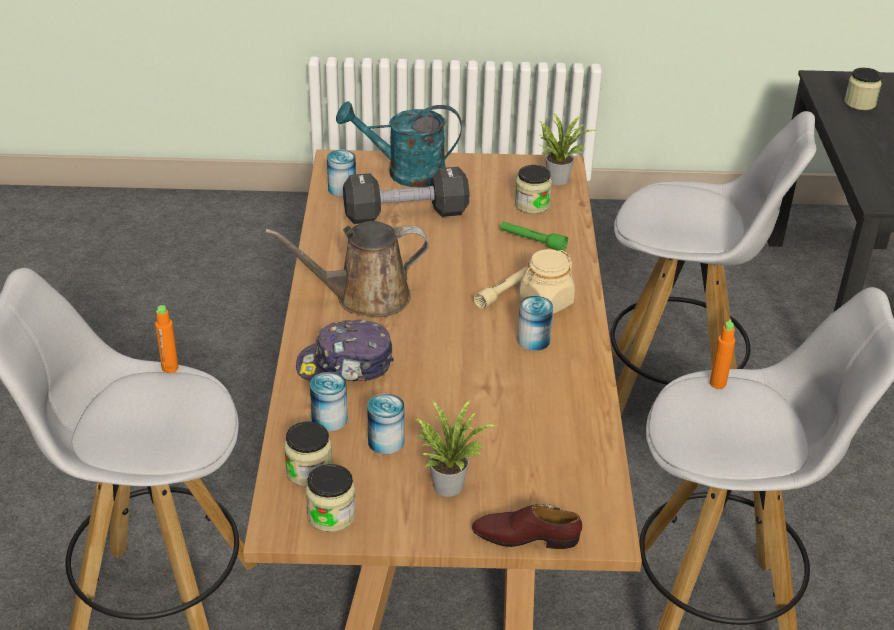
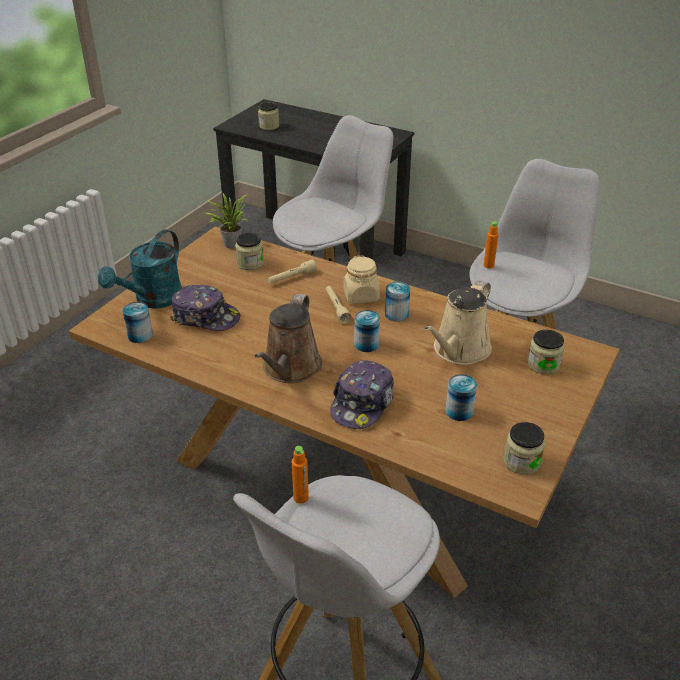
camera: 60 degrees left, 0 degrees up
(309, 471) = (469, 458): jar -> jar (543, 365)
(329, 419) = (418, 430): can -> can (366, 344)
(406, 214) = (205, 317): black dumbbell -> cap
(447, 483) = (516, 398): potted plant -> none
(503, 411) = (459, 351): none -> beige watering can
(525, 537) = (581, 383): brown shoe -> none
(532, 241) = (291, 278): green flashlight -> beige flashlight

